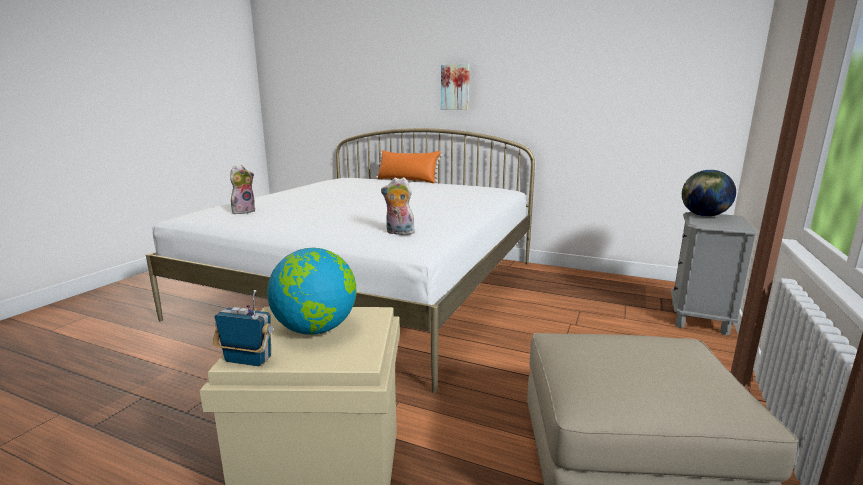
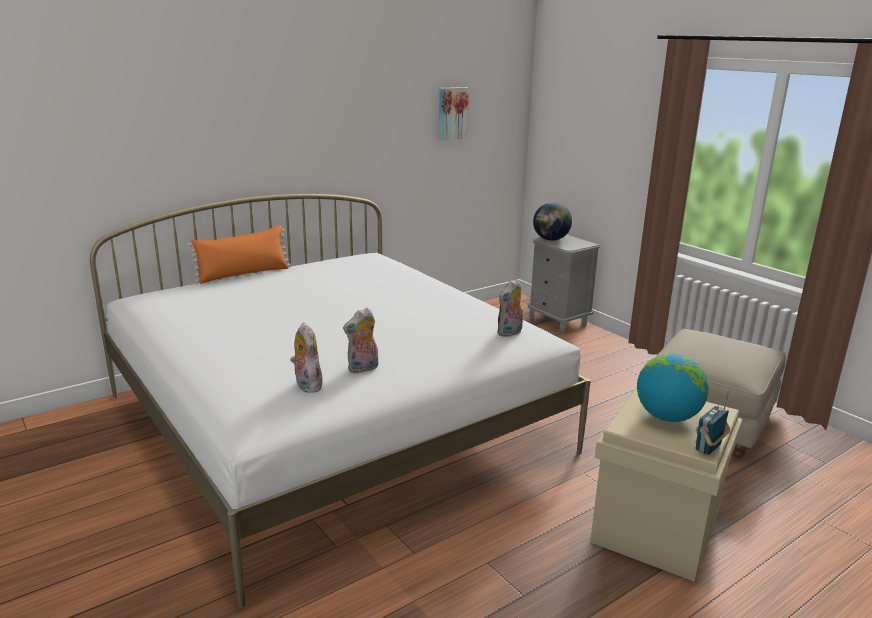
camera: 60 degrees left, 5 degrees up
(279, 215) = (363, 368): none -> plush toy
(455, 87) = (281, 138): picture -> picture (452, 113)

